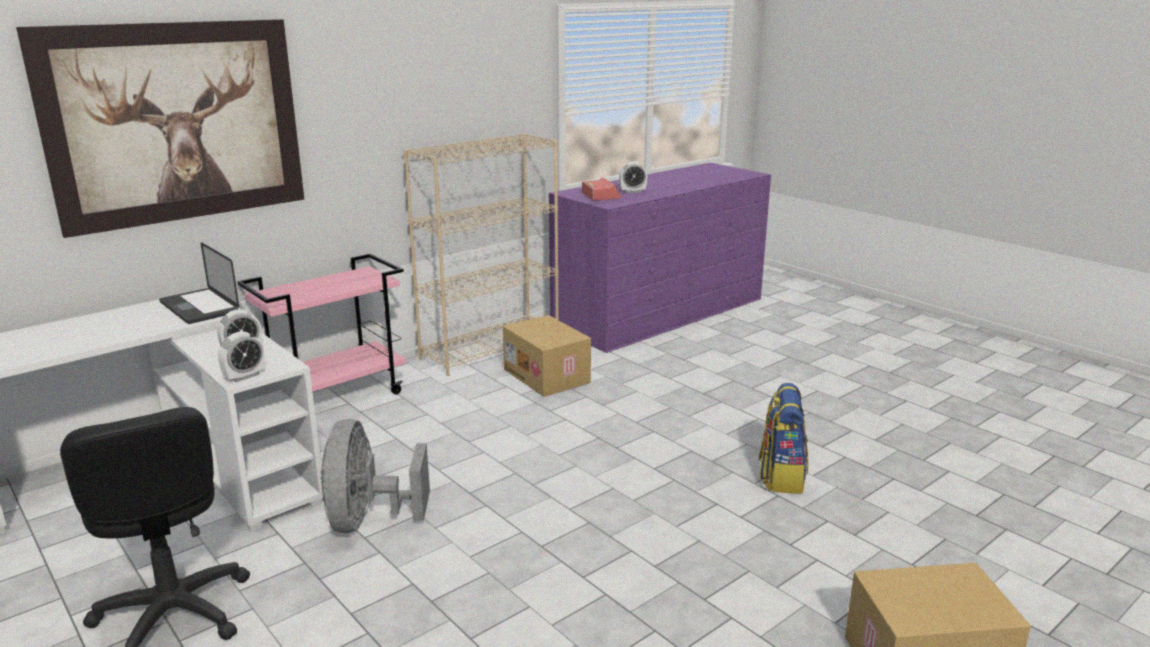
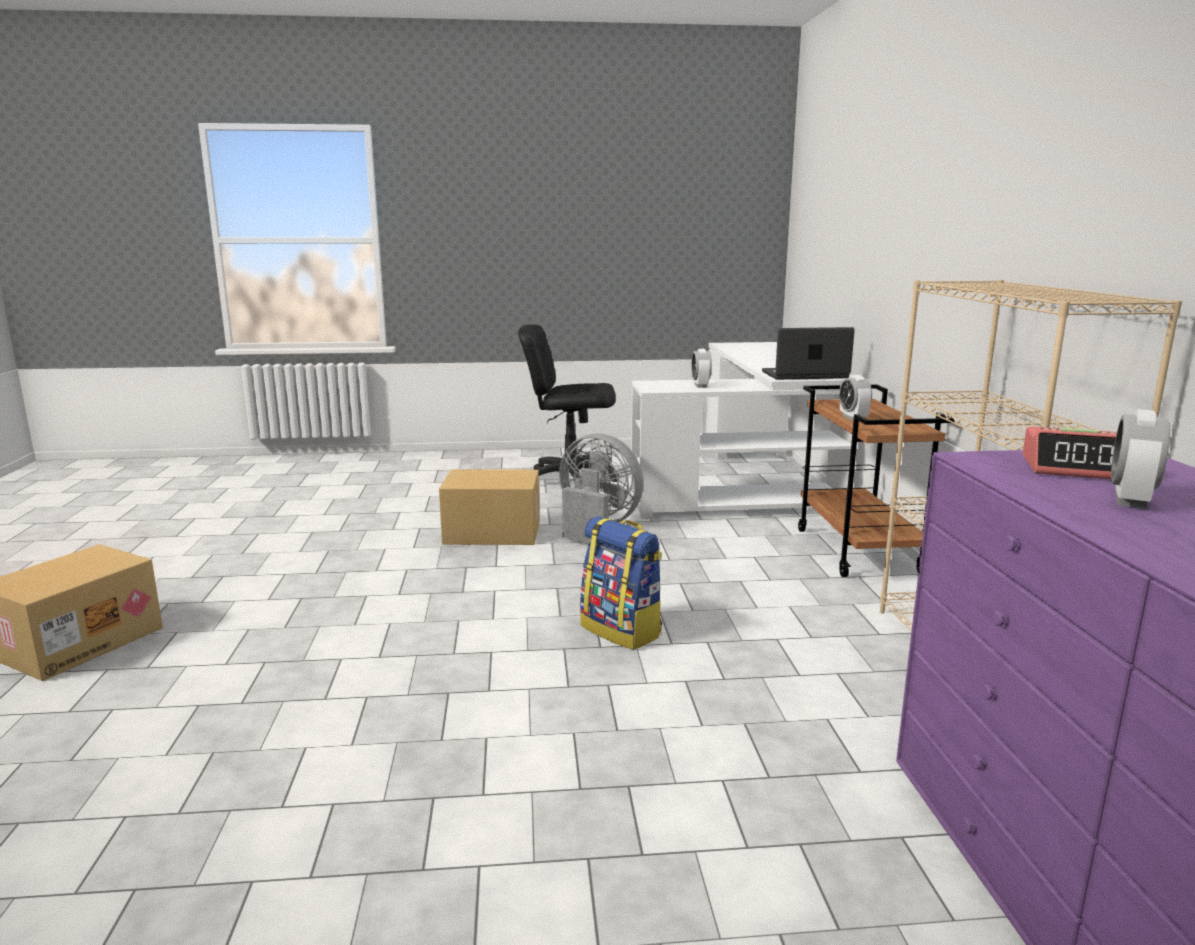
camera: 125 degrees right, 5 degrees down
(176, 123) = (883, 210): picture -> none
(244, 376) = (649, 383): alarm clock -> alarm clock (853, 418)
(336, 396) = (859, 551): pink cart -> brown cart
(548, 376) = (825, 674): cardboard box -> cardboard box (491, 533)
(781, 476) = (344, 721): backpack -> backpack (622, 631)

